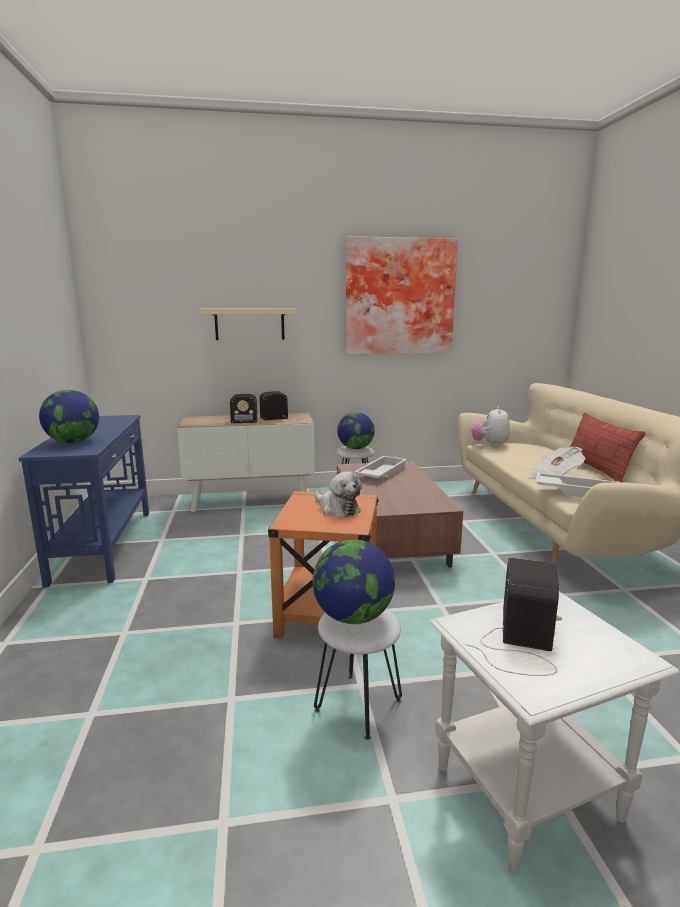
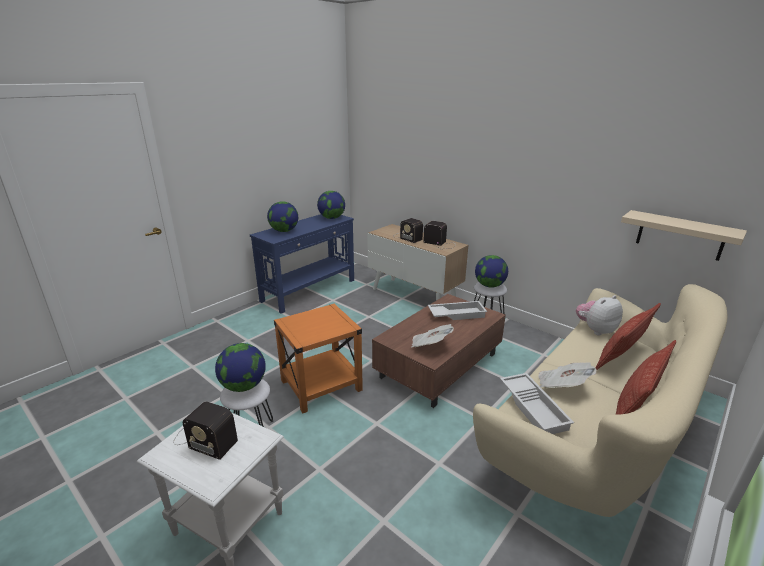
camera: 50 degrees right, 10 degrees up
(108, 420) = (332, 218): none -> globe
(249, 324) = (437, 165): beige shelf -> beige shelf (680, 235)
(337, 509) = (322, 325): plush toy -> none
(399, 297) = (559, 159): picture -> none
(418, 499) = (430, 345): none -> newspaper
(520, 642) = (204, 438): radio -> radio turned 45 degrees clockwise
(535, 451) = (620, 356): none -> pillow

